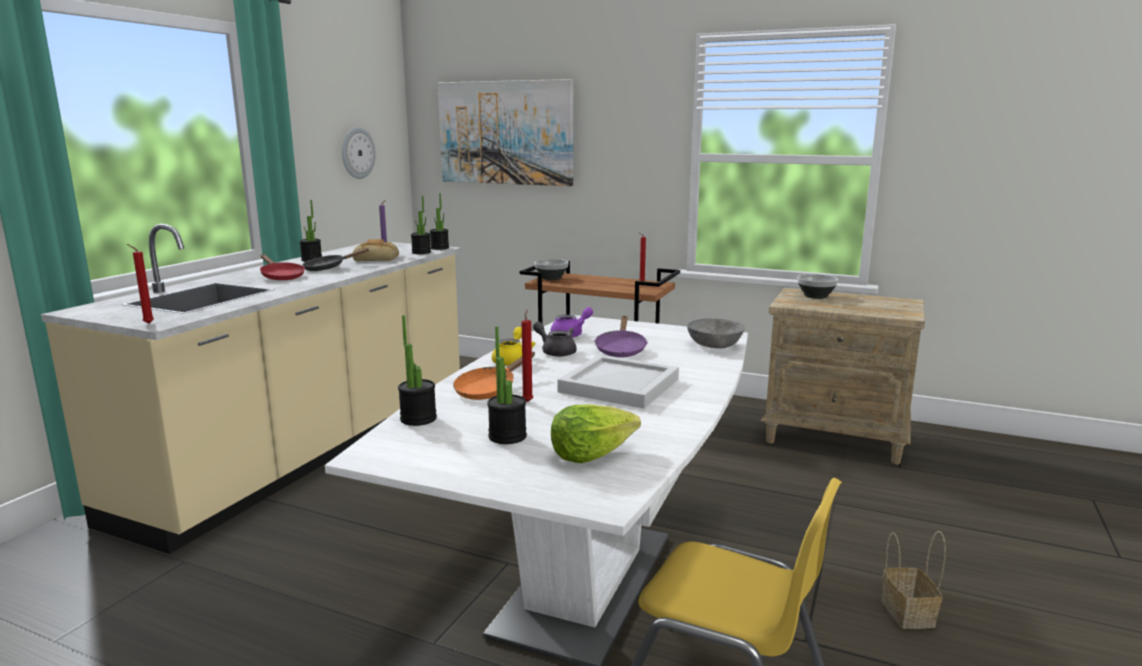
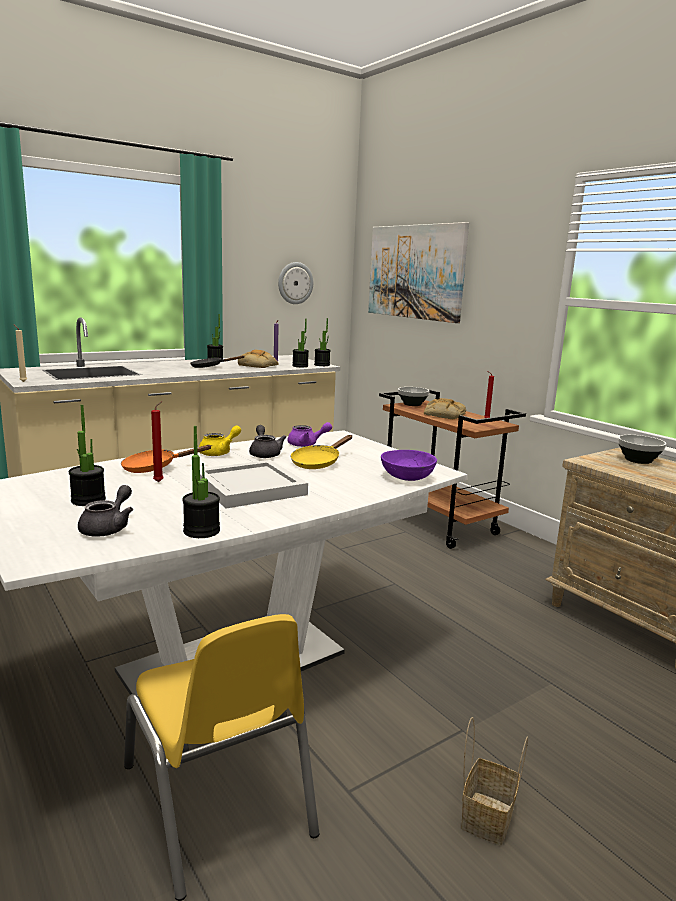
camera: 30 degrees right, 0 degrees up
(147, 323) = (22, 382): red candle -> beige candle
(281, 276) = (167, 368): red frying pan -> none
(418, 419) = (68, 474): potted plant -> potted plant (201, 531)
(591, 454) = (108, 528): lettuce -> grey teapot
(599, 284) = (443, 415): none -> bread
(620, 349) = (318, 463): purple frying pan -> yellow frying pan
(714, 345) = (407, 476): grey bowl -> purple bowl

